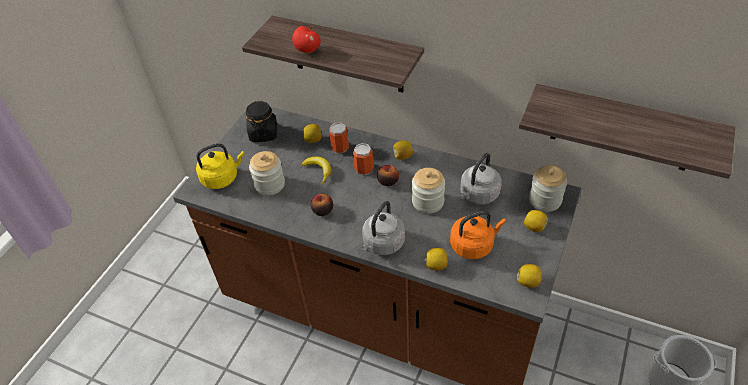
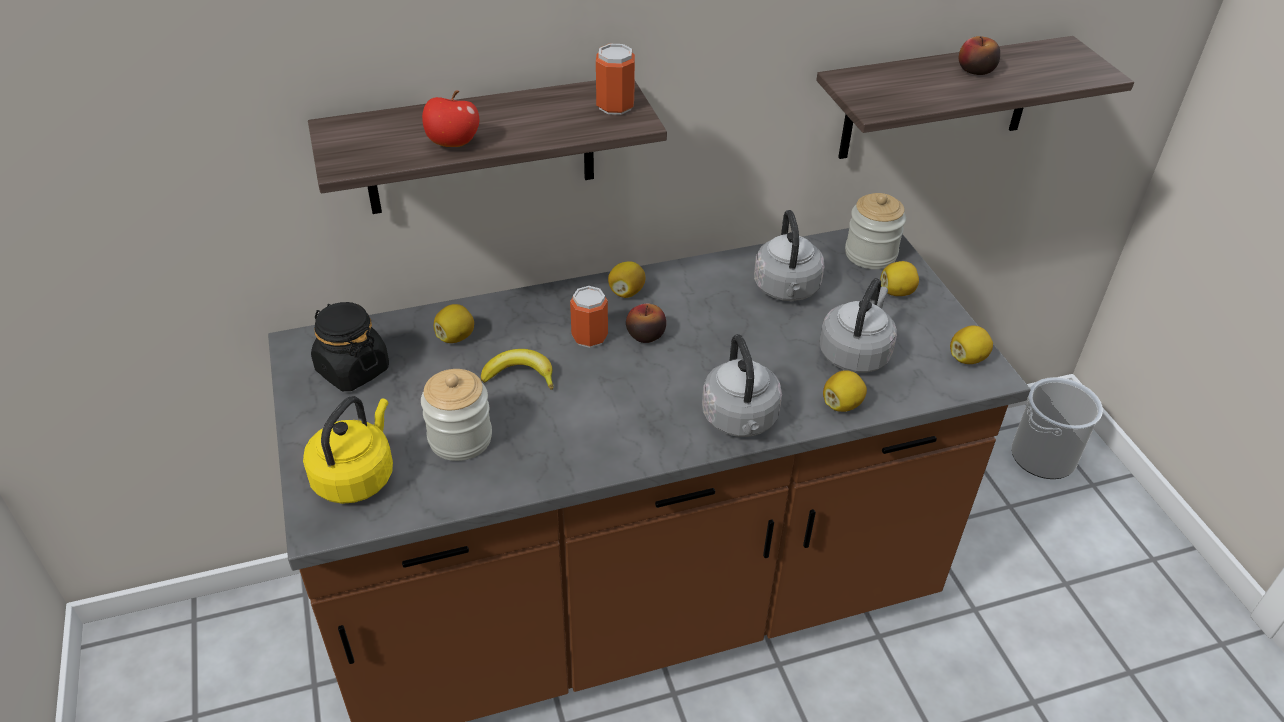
camera: 45 degrees left, 5 degrees down
(322, 210) = (596, 427): apple -> apple (975, 70)
(340, 147) = (515, 327): can -> can (615, 106)
(428, 202) = (733, 332): jar -> none
(473, 245) = (855, 353): orange kettle -> grey kettle

